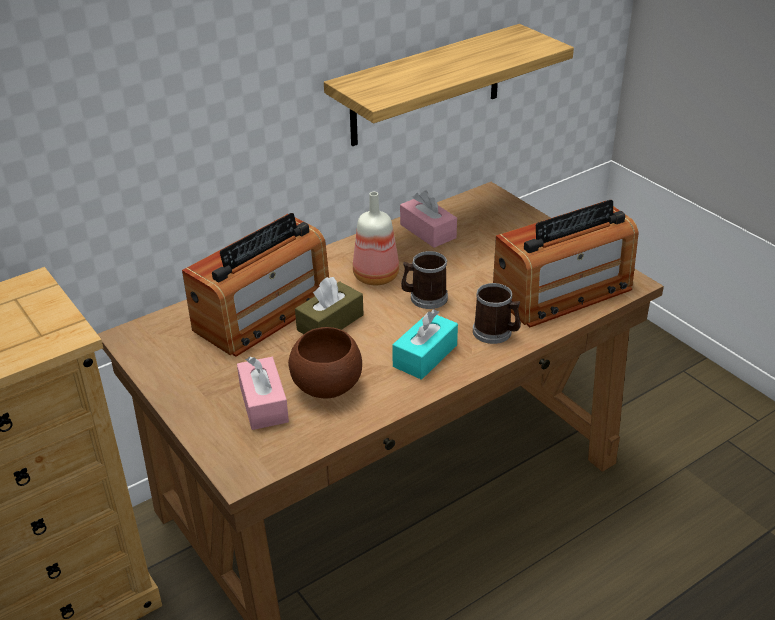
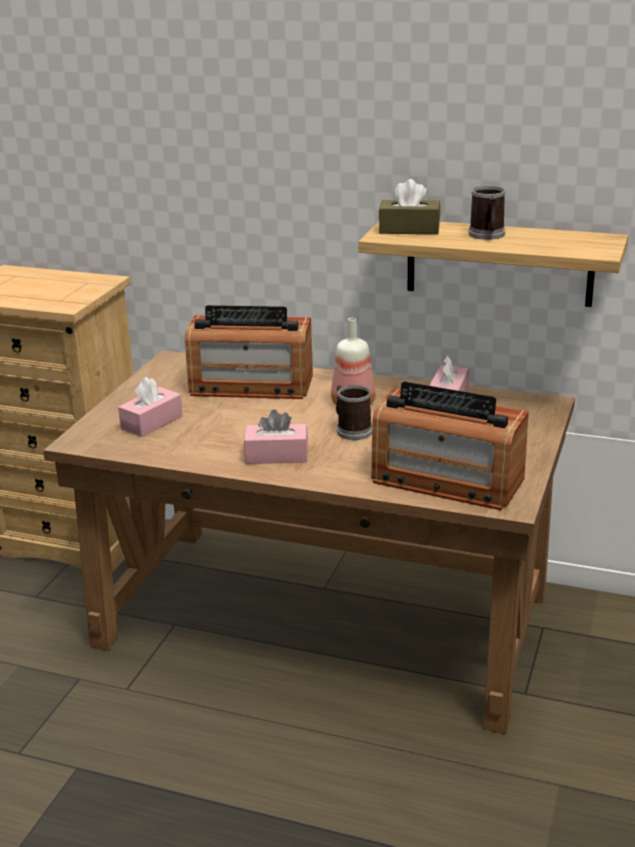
camera: 55 degrees right, 10 degrees down
(326, 387) = (194, 435): brown bowl -> none
(330, 322) = (271, 410): brown tissue box -> brown tissue box (409, 229)
(425, 356) = (276, 455): turquoise tissue box -> pink tissue box
(496, 333) = (345, 472): mug -> mug (487, 235)

